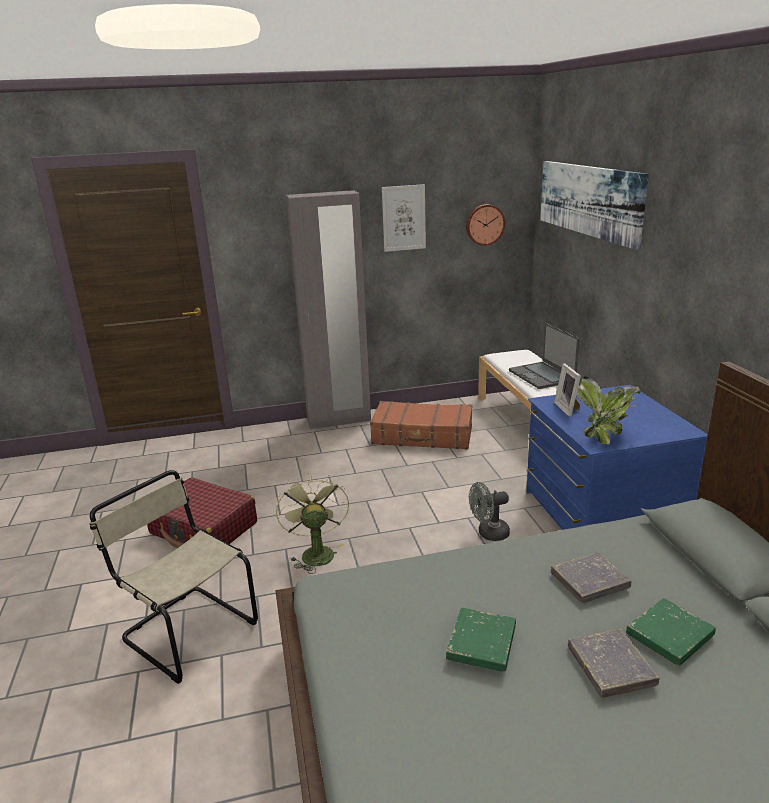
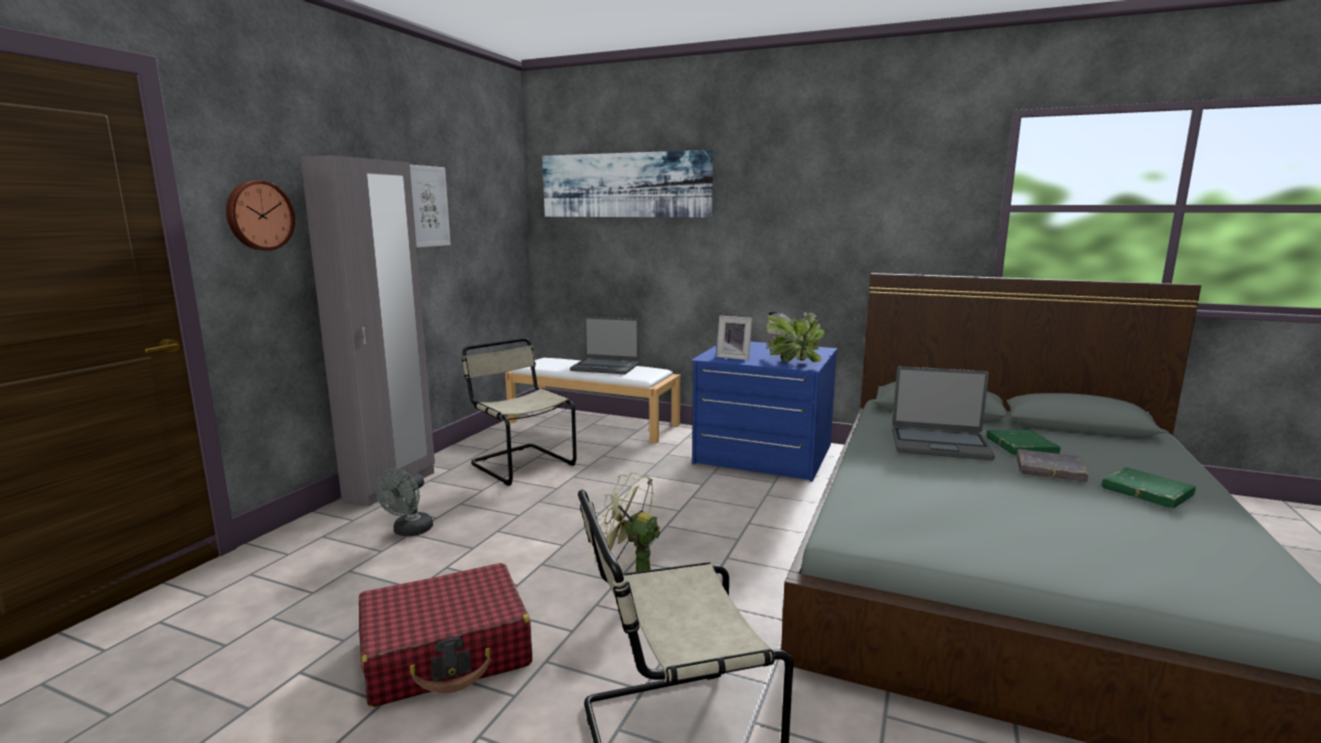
camera: 55 degrees left, 10 degrees down
(422, 436) = (520, 464): brown suitcase -> beige chair
(482, 643) = (999, 496): green book -> green book (1146, 492)
(484, 224) = (494, 221): wall clock -> wall clock (259, 215)
(488, 534) = (729, 498): grey fan -> grey fan (409, 531)
(590, 581) = (939, 444): grey book -> laptop

